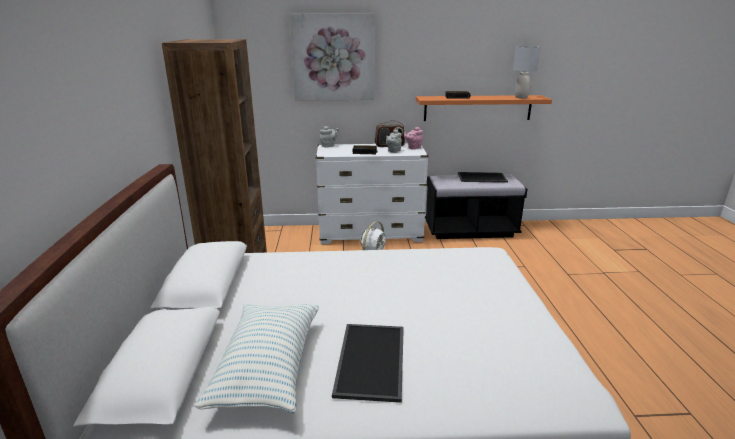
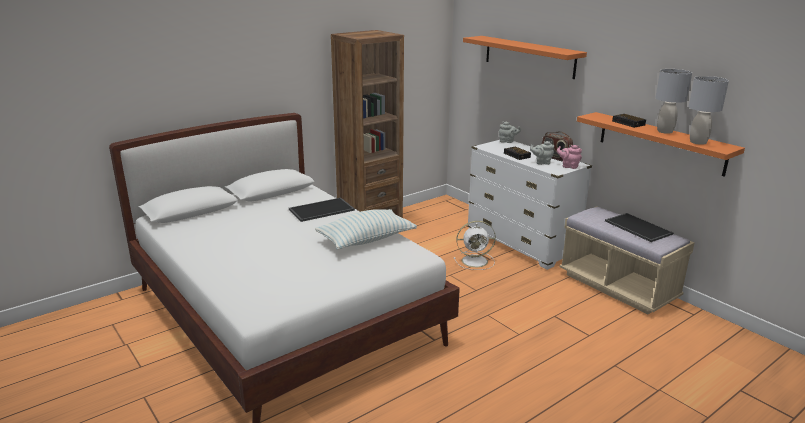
camera: 55 degrees right, 0 degrees up
(268, 368) = (211, 230): pillow -> pillow (366, 240)
(333, 57) = (529, 56): picture -> orange shelf
(372, 361) = (237, 250): tray -> tray (321, 210)
(470, 230) = (617, 286): black bench -> beige bench
(488, 96) = (664, 131): none -> grey table lamp

